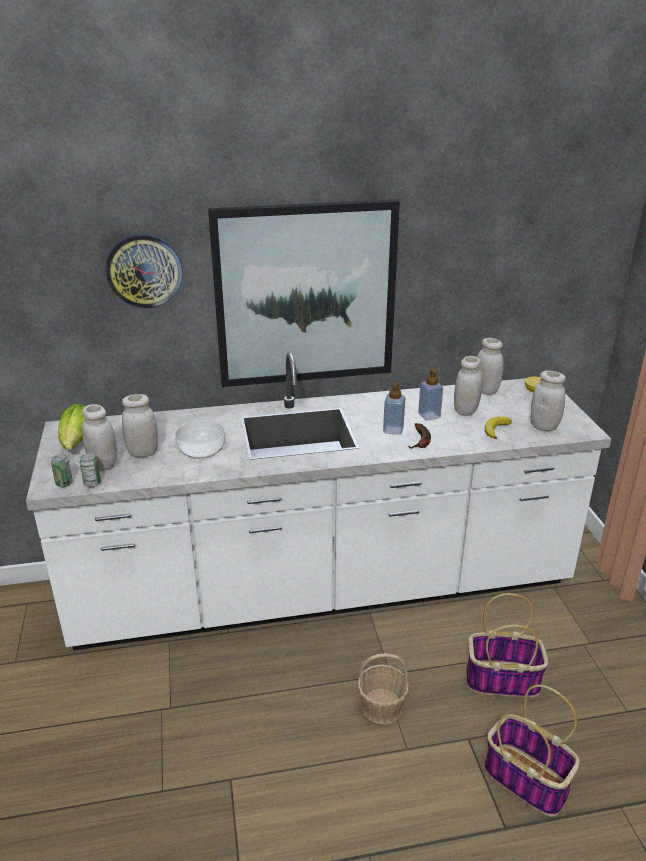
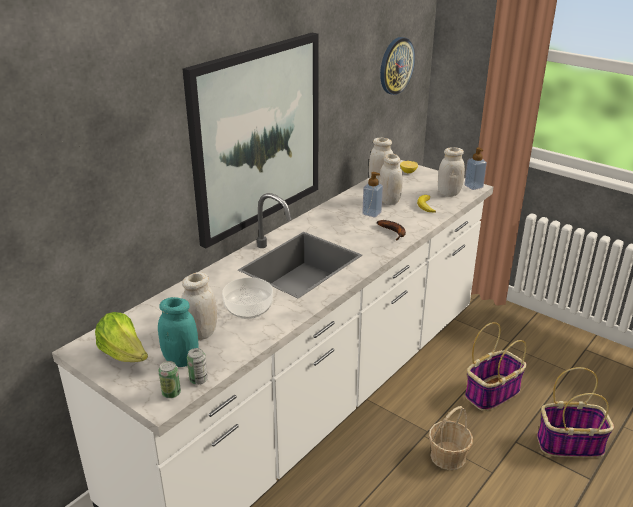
camera: 40 degrees left, 0 degrees up
(103, 464) = (181, 360): white jar -> turquoise jar
(144, 270) = (132, 148): wall clock -> wall clock (396, 66)
(393, 430) = (364, 232): soap dispenser -> soap dispenser (473, 186)

